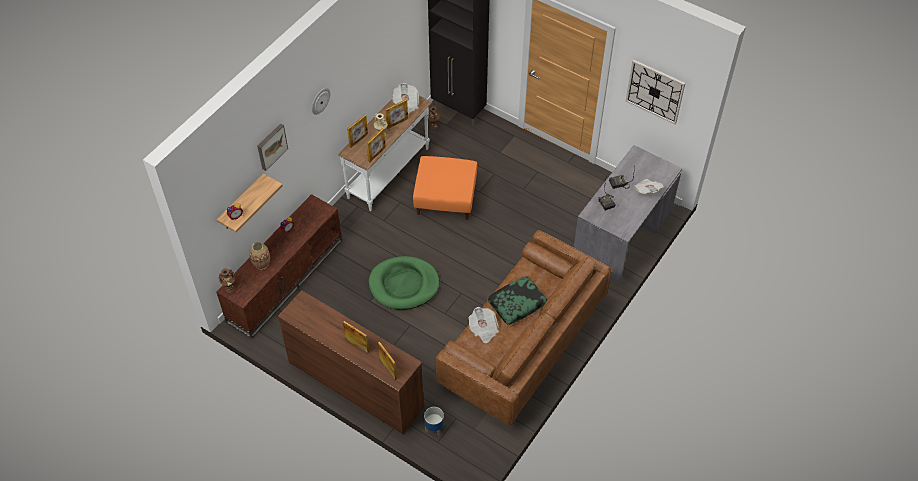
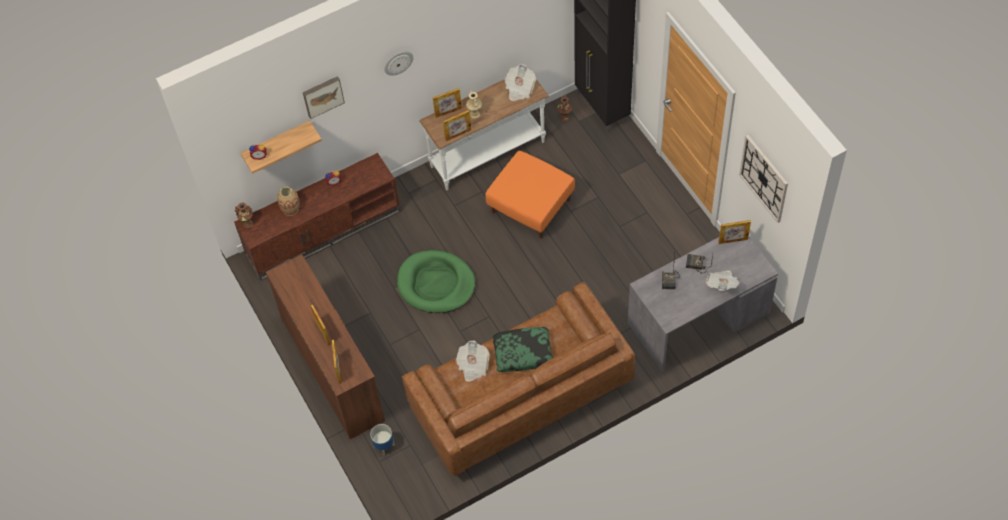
camera: 30 degrees right, 5 degrees up
(397, 123) = (498, 107): picture frame -> picture frame (733, 241)

